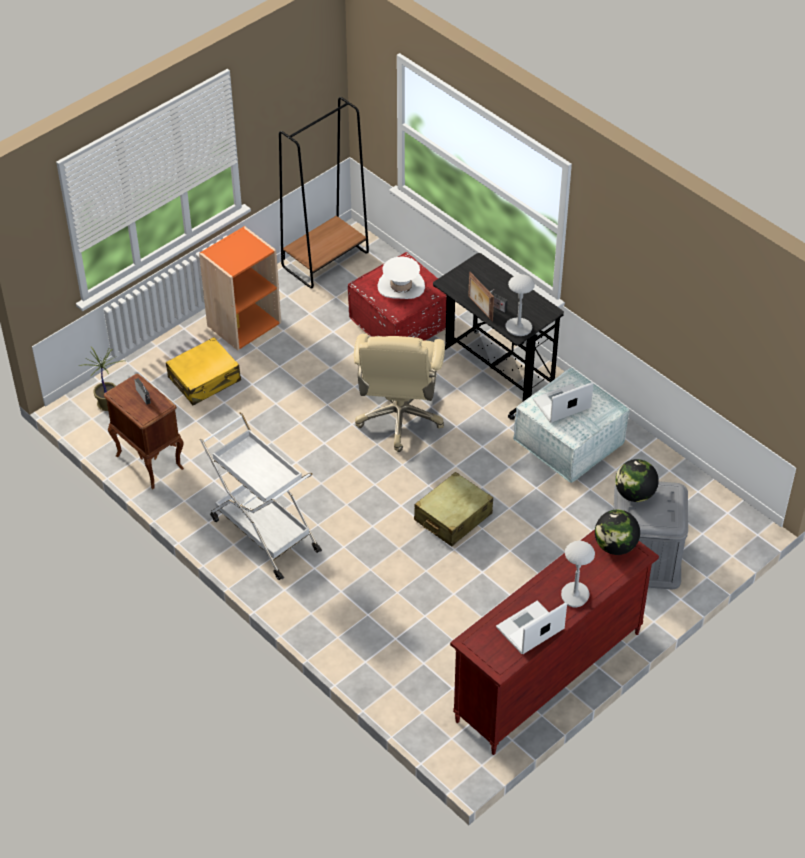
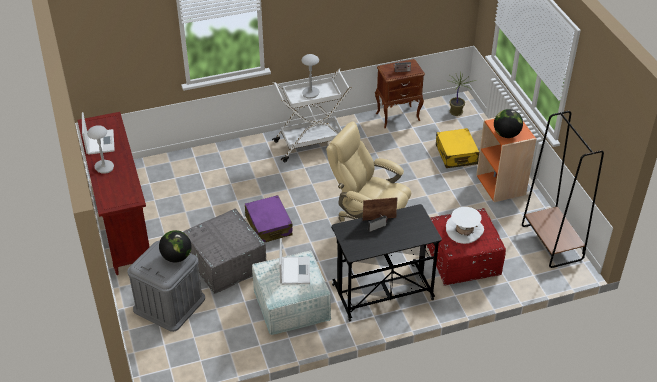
camera: 115 degrees right, 5 degrees down
(452, 517) = (268, 225): beige suitcase -> purple suitcase
(518, 328) = (347, 231): grey table lamp -> grey table lamp (310, 93)
(547, 530) = (226, 265): none -> grey ottoman
(615, 546) = (122, 198): globe -> globe (506, 134)

